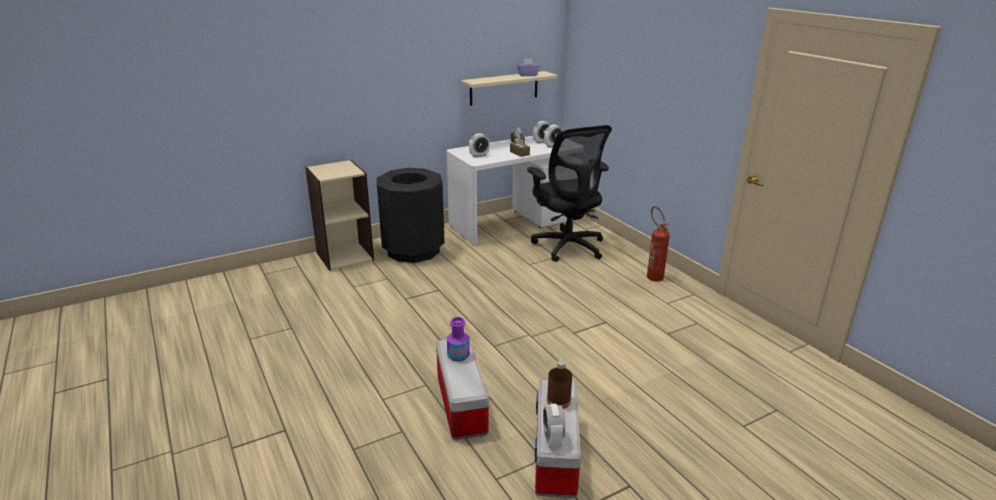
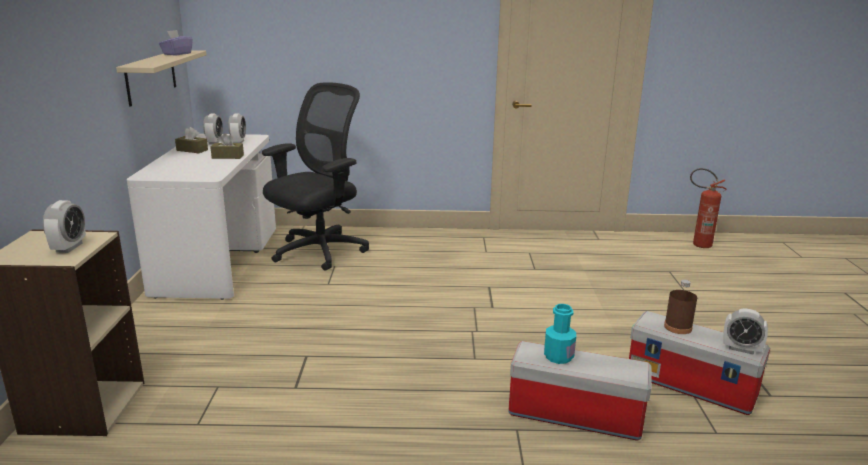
camera: 60 degrees left, 5 degrees down
(413, 250) = (170, 343): black trash can -> none
(458, 355) = (558, 356): purple bottle -> turquoise bottle
(479, 155) = (190, 171): alarm clock -> alarm clock (69, 247)
(565, 245) = (317, 253): black office chair -> black office chair turned 60 degrees counterclockwise
(652, 276) = (433, 240): fire extinguisher -> fire extinguisher (697, 244)

